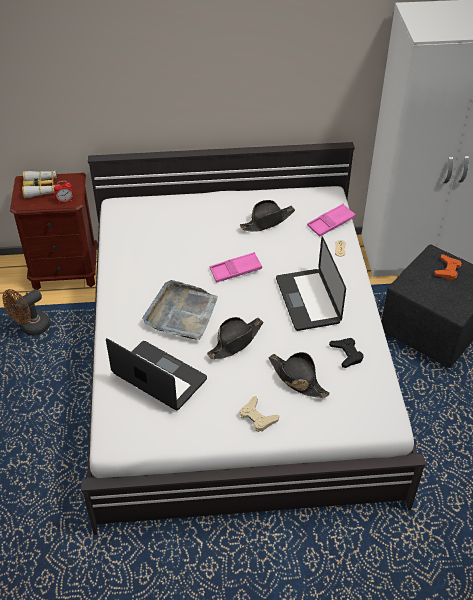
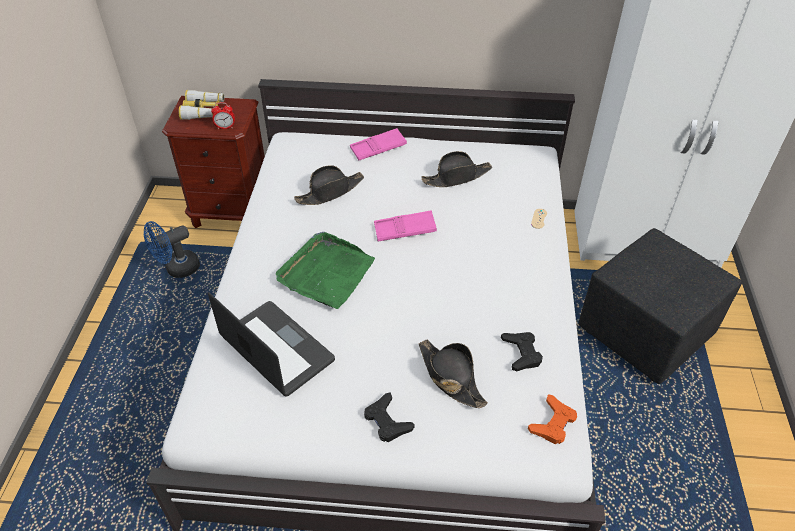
camera: 10 degrees right, 0 degrees up
(31, 328) = (177, 269): brown fan -> blue fan
(181, 313) = (326, 273): grey tray -> green tray
(235, 341) = (383, 317): black hat -> black hat (330, 192)
(257, 417) = (387, 421): beige game controller -> black game controller
(307, 300) = (485, 277): laptop -> none
(331, 223) = (533, 187): pink tray -> pink tray (378, 148)
(447, 270) = (672, 262): orange game controller -> orange game controller (553, 423)

